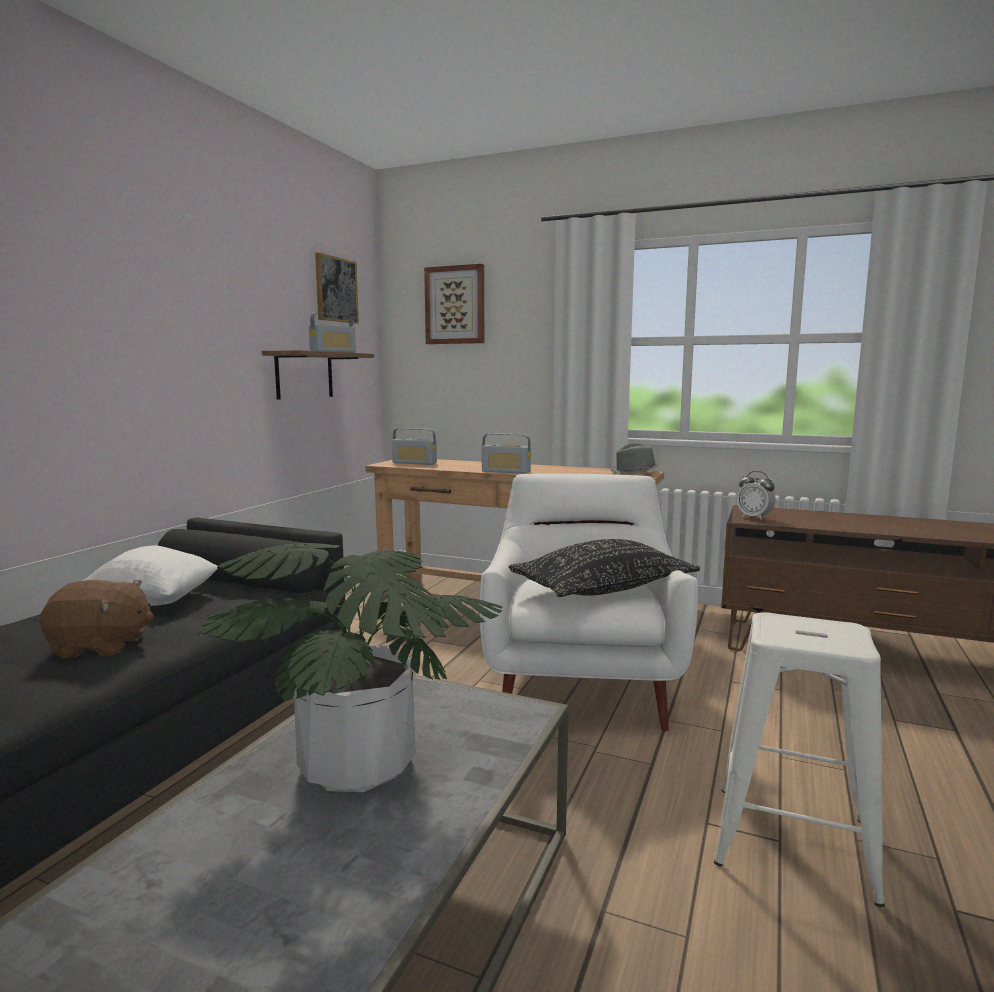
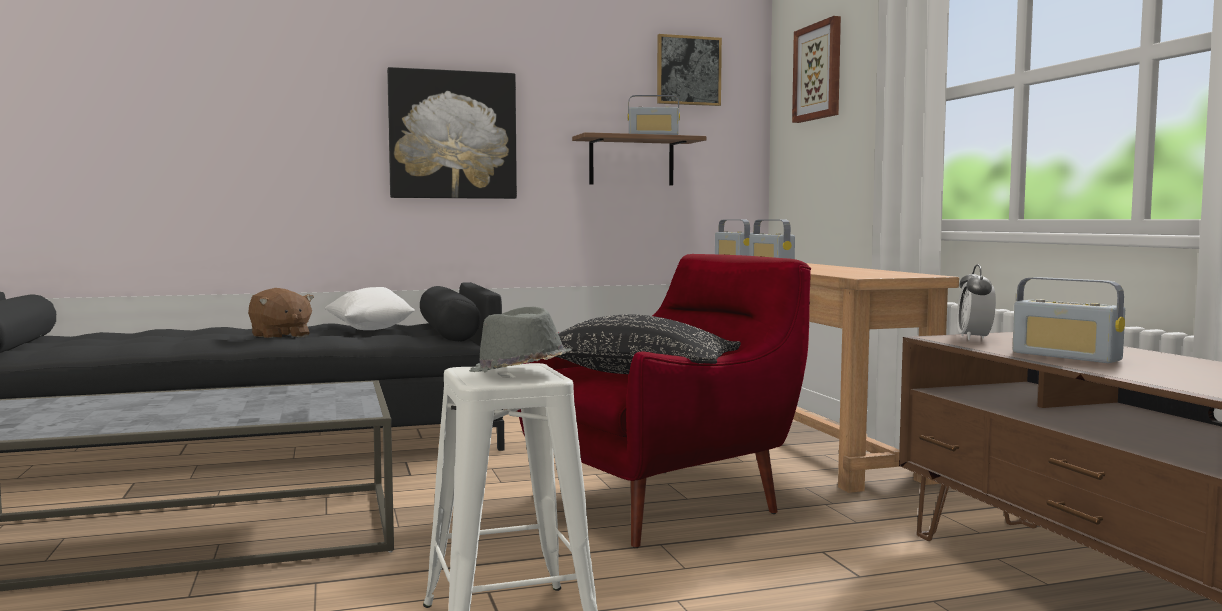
camera: 50 degrees right, 5 degrees down
(157, 348) = (452, 135): none -> picture
(358, 766) = (229, 403): potted plant -> none
(581, 685) = (663, 502): white armchair -> red armchair
(634, 472) = (909, 274): grey hat -> grey hat (519, 372)
(844, 525) = (1066, 356): none -> radio

